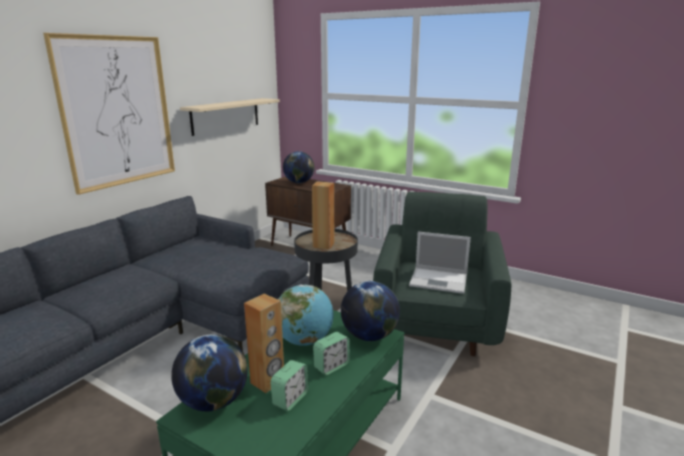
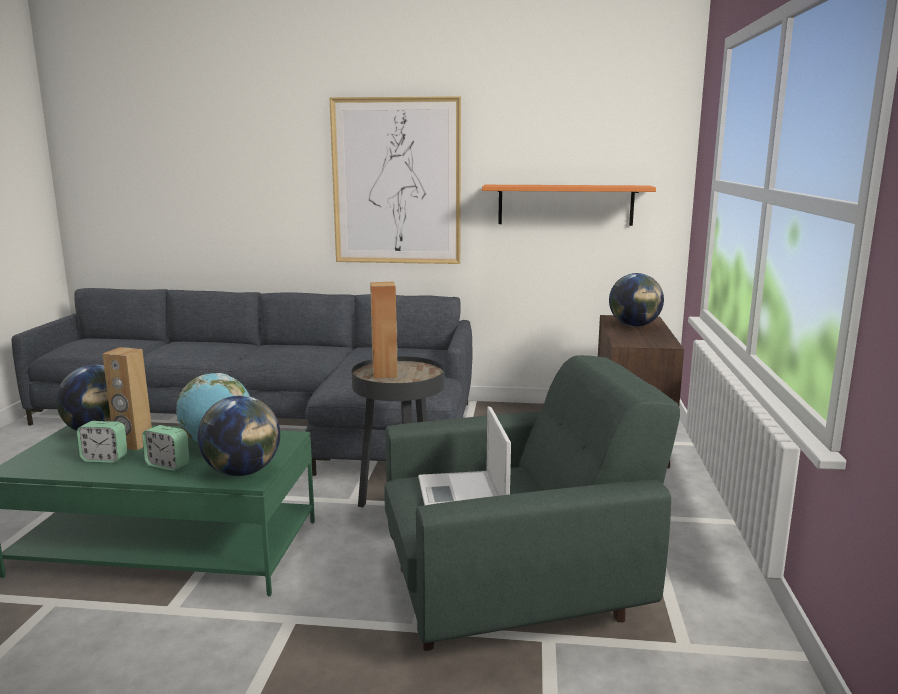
camera: 65 degrees right, 5 degrees down
(226, 116) = (565, 205): beige shelf -> orange shelf

